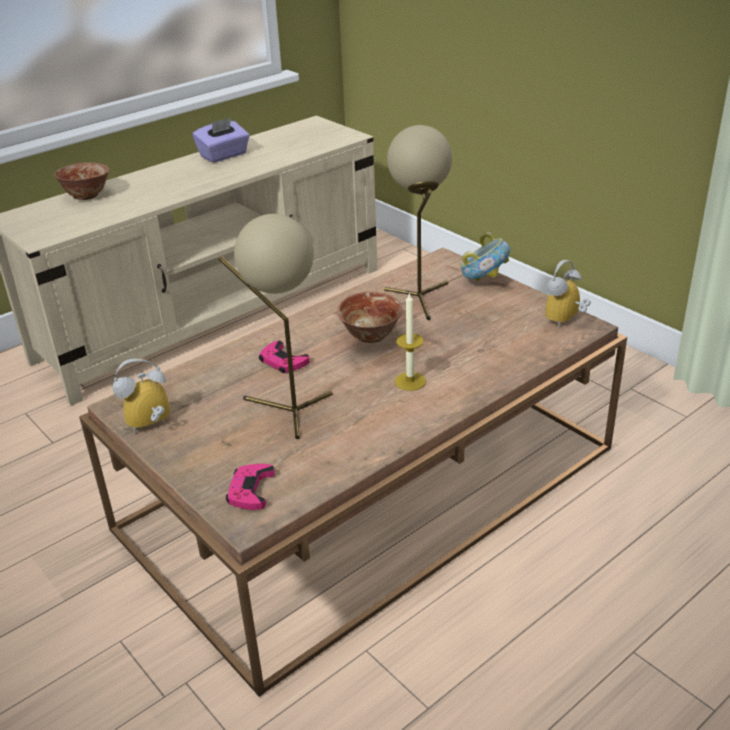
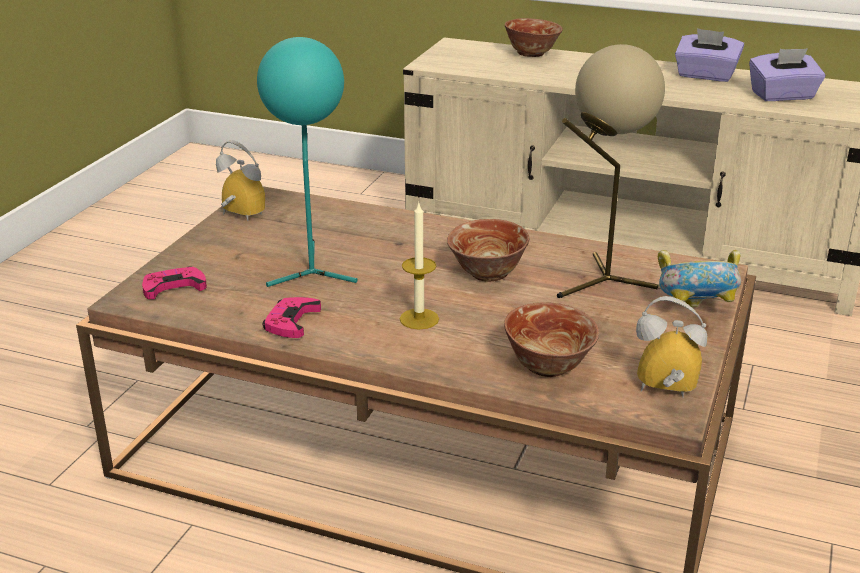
camera: 60 degrees right, 5 degrees down
(283, 361) = (393, 242): pink game controller -> pink game controller (291, 322)
(287, 410) = (311, 268): beige table lamp -> turquoise table lamp
(291, 146) = (783, 96): none -> purple tissue box
(510, 350) = (548, 366): none -> bowl

